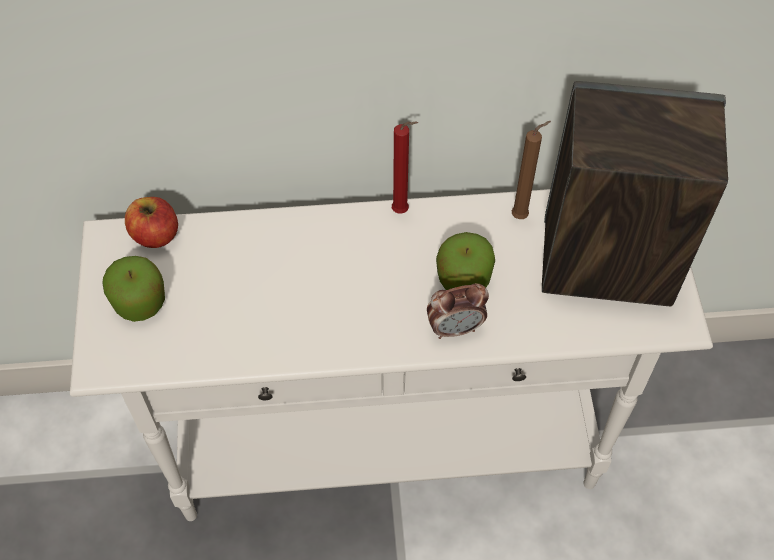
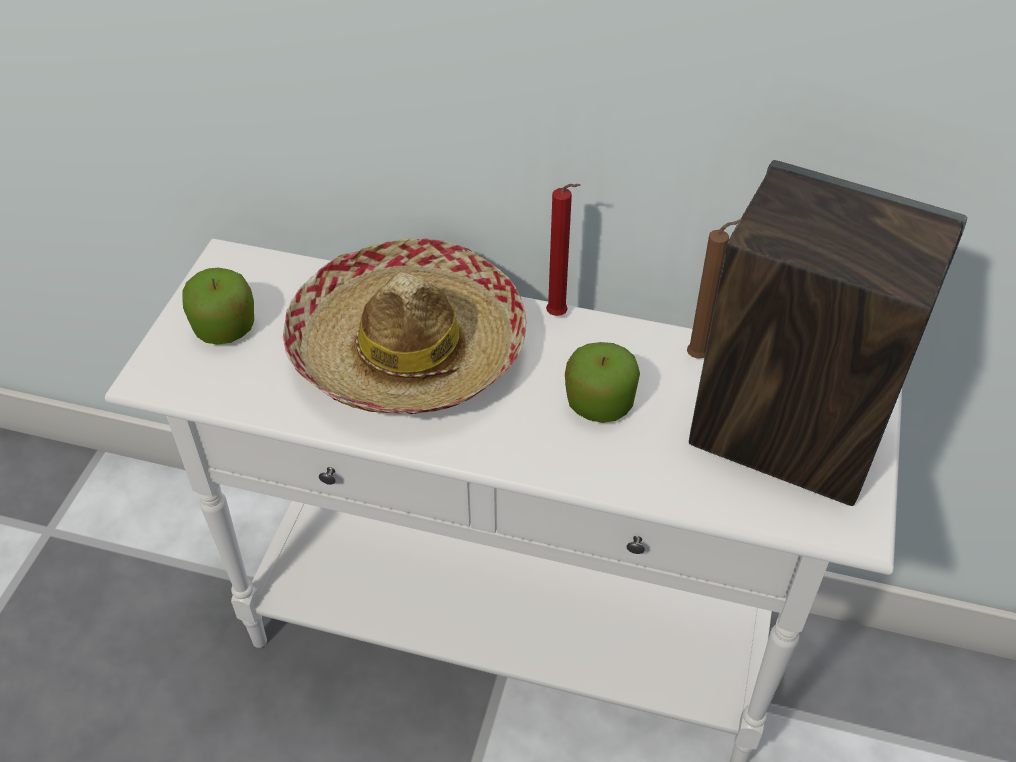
camera: 20 degrees right, 10 degrees down
(156, 235) = (277, 269): apple -> none
(298, 276) = (408, 349): none -> hat
(455, 328) = (564, 453): alarm clock -> none

